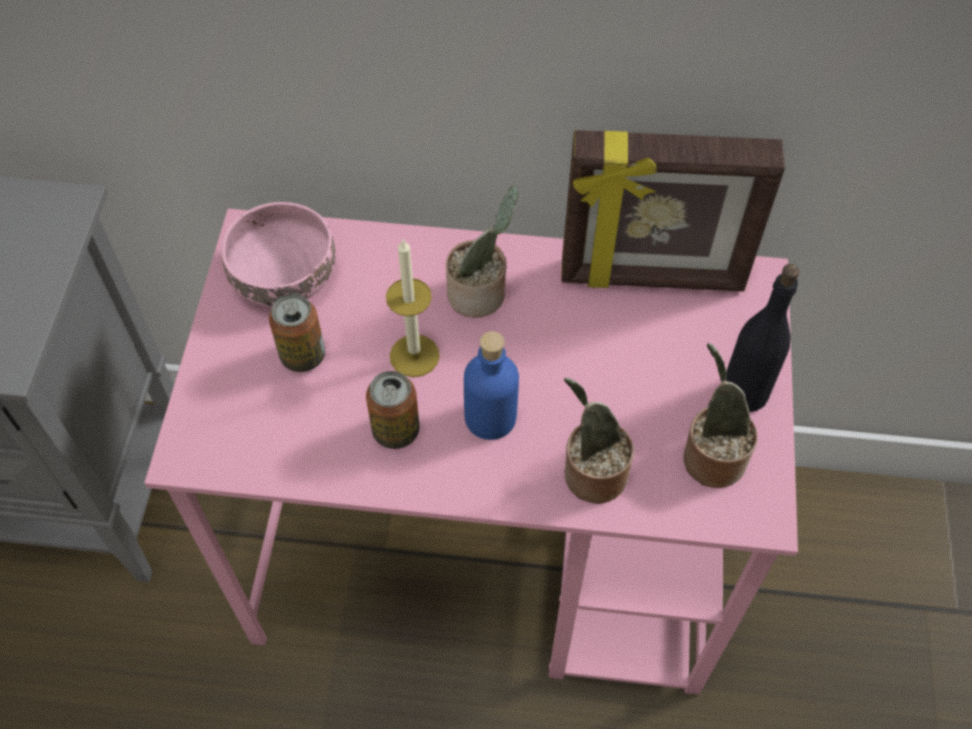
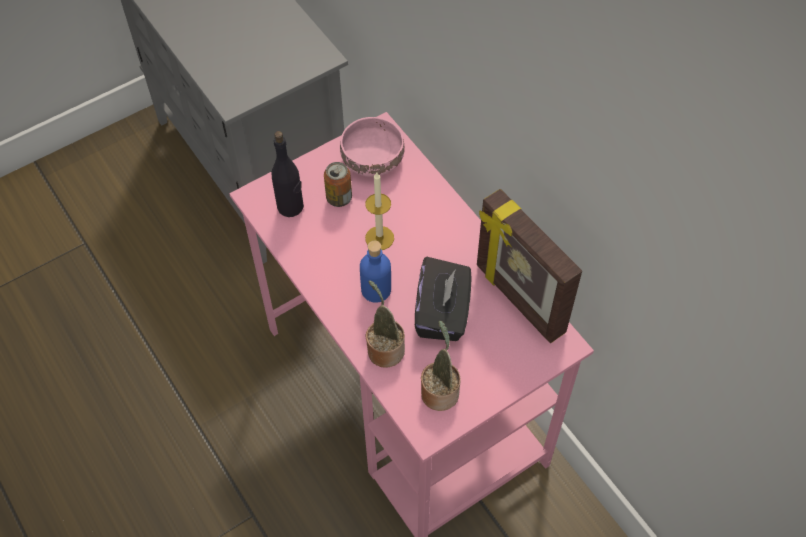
camera: 50 degrees right, 0 degrees up
(396, 430) = (335, 260): can -> none
(480, 294) = (437, 238): potted plant -> none
(597, 370) = (442, 313): none -> black tissue box
(745, 392) = (491, 382): black bottle -> black bottle (290, 207)

